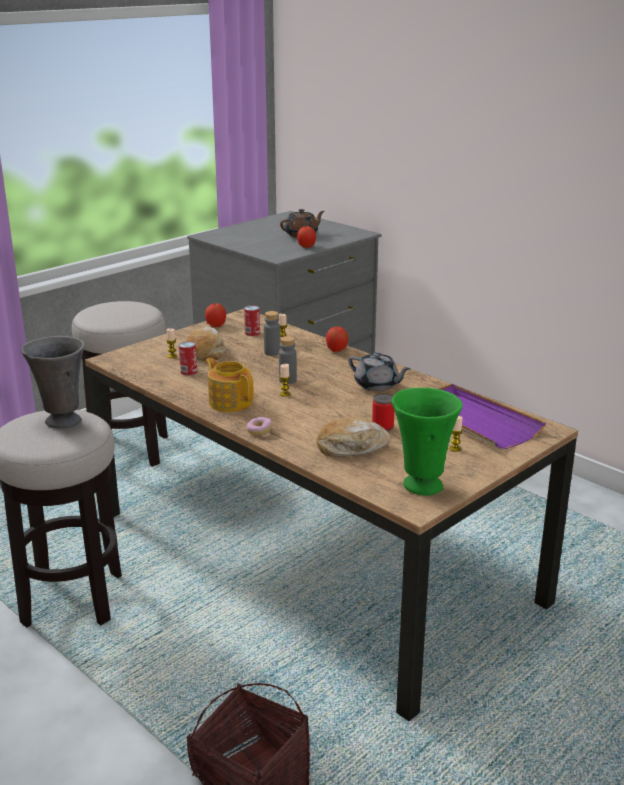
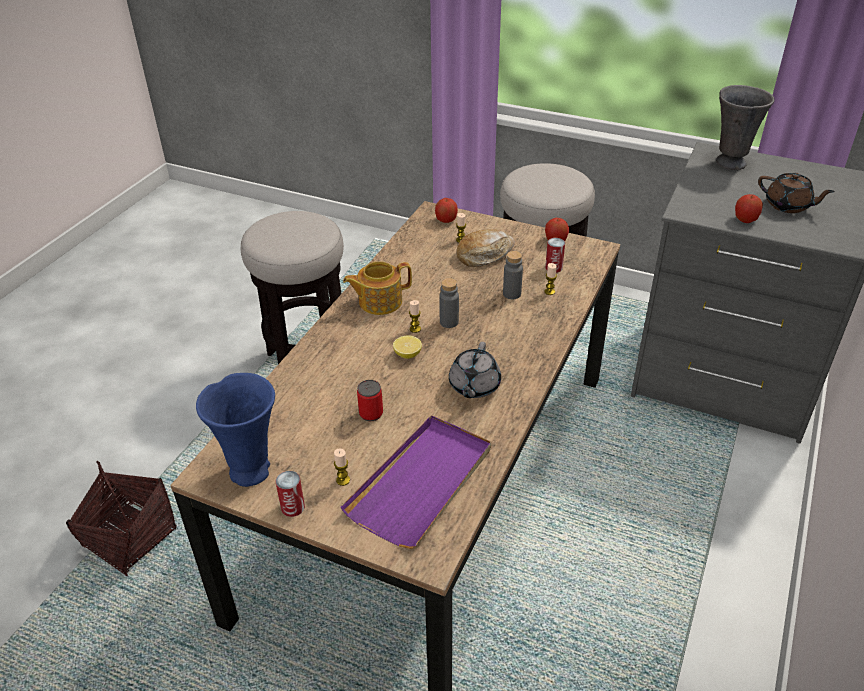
camera: 70 degrees right, 15 degrees up
(62, 421) = (303, 232): grey vase -> grey vase (730, 162)
(188, 372) = (431, 259): can -> can (292, 507)
(230, 402) = (379, 301): teapot -> teapot turned 135 degrees counterclockwise
(259, 431) = (325, 336): donut -> none
(317, 402) = (407, 355): none -> lemon
(336, 350) = (552, 334): apple -> apple (446, 220)
(351, 447) = (316, 402): bread -> none
(421, 485) = (252, 469): green vase -> blue vase

